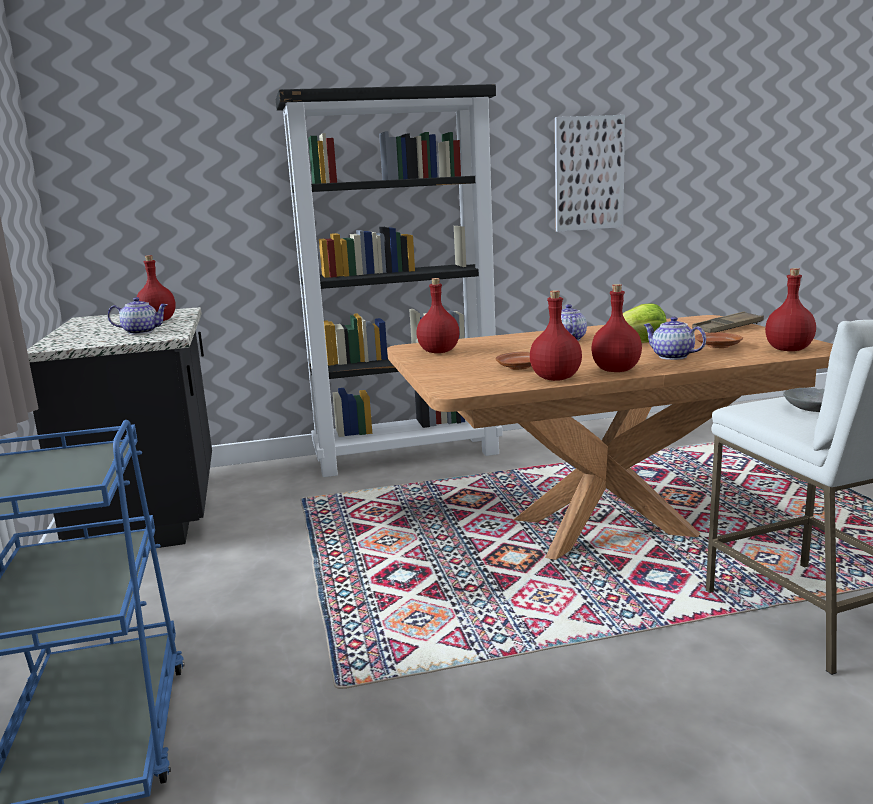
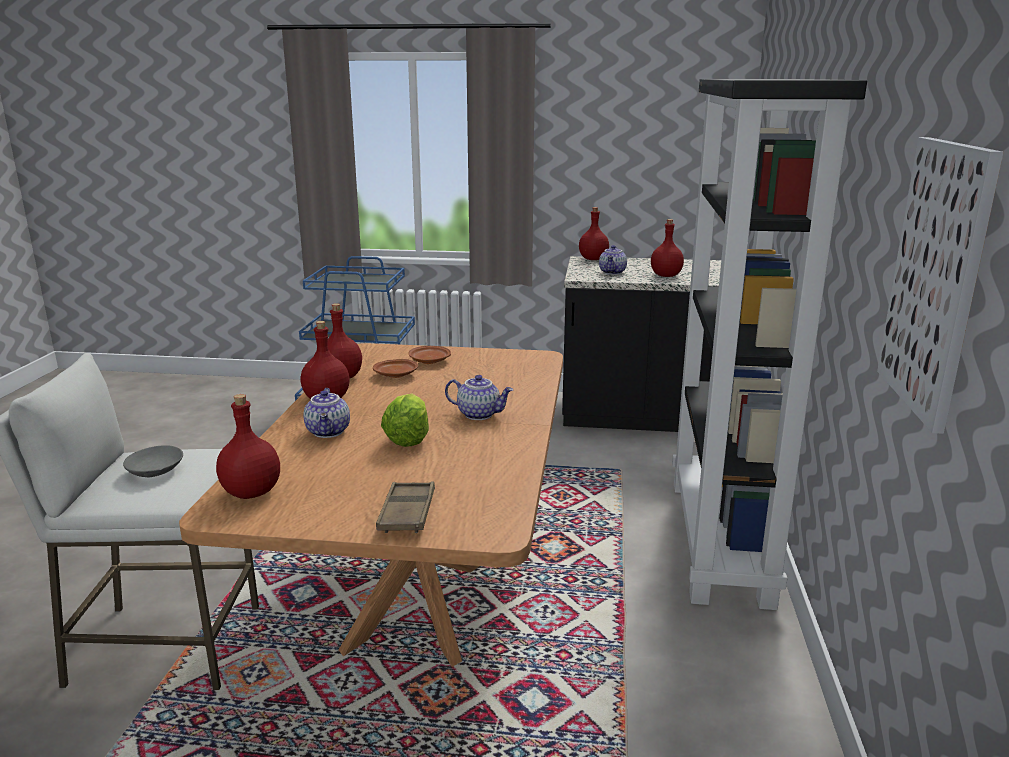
camera: 110 degrees right, 5 degrees up
(439, 352) = (502, 362): red bottle -> red bottle (592, 259)
(671, 357) = (329, 432): teapot -> teapot turned 105 degrees clockwise
(718, 346) = (327, 466): brown plate -> brown plate (429, 361)

